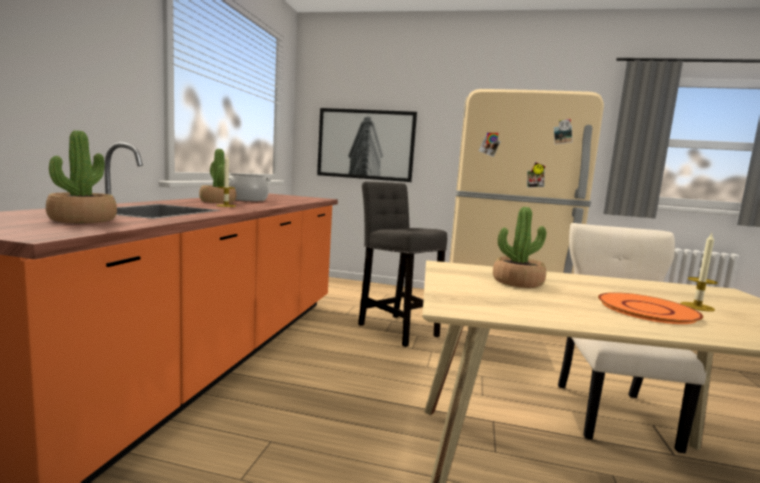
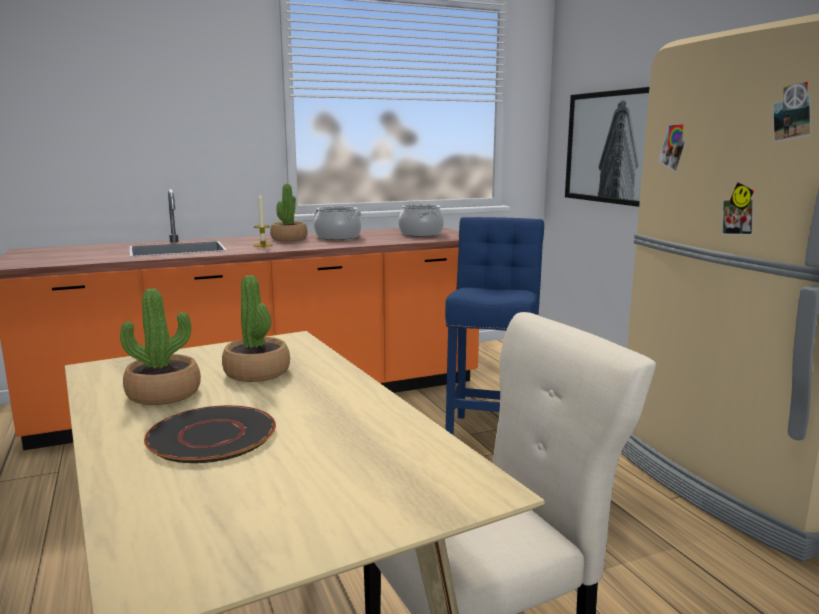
camera: 55 degrees right, 5 degrees up
(83, 220) = (86, 255): potted plant -> potted plant (164, 394)
(288, 197) = (421, 234): none -> cooking pot
(395, 328) = (490, 436): grey stool -> blue stool
(647, 310) = (211, 436): orange plate -> black plate
(697, 306) = (284, 464): candle -> none

